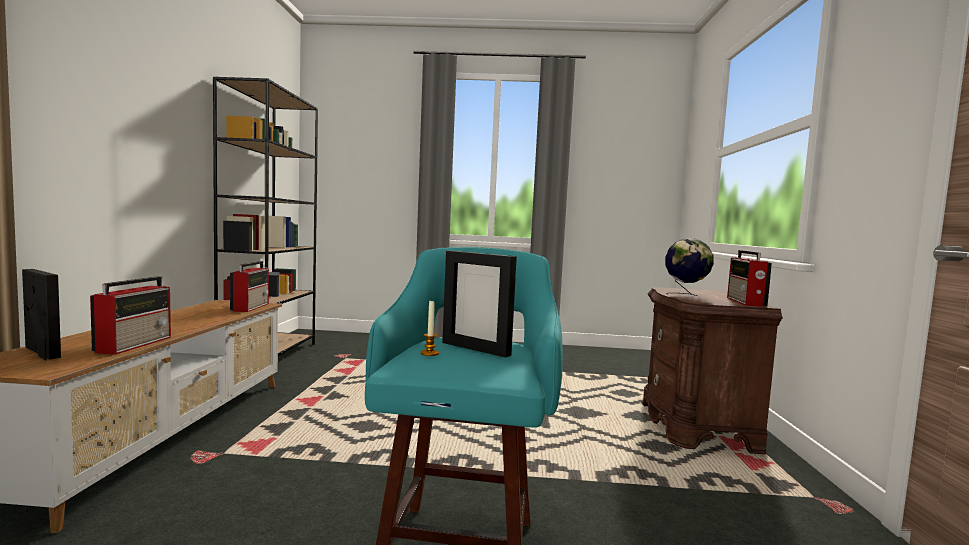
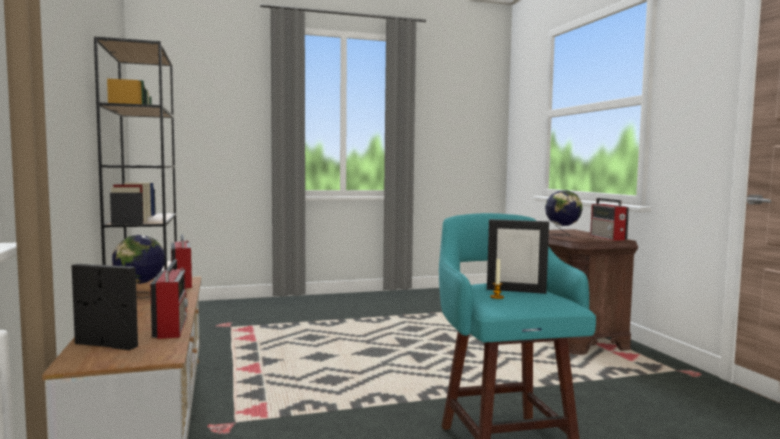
camera: 20 degrees left, 0 degrees up
(188, 314) = (140, 296): none -> globe

